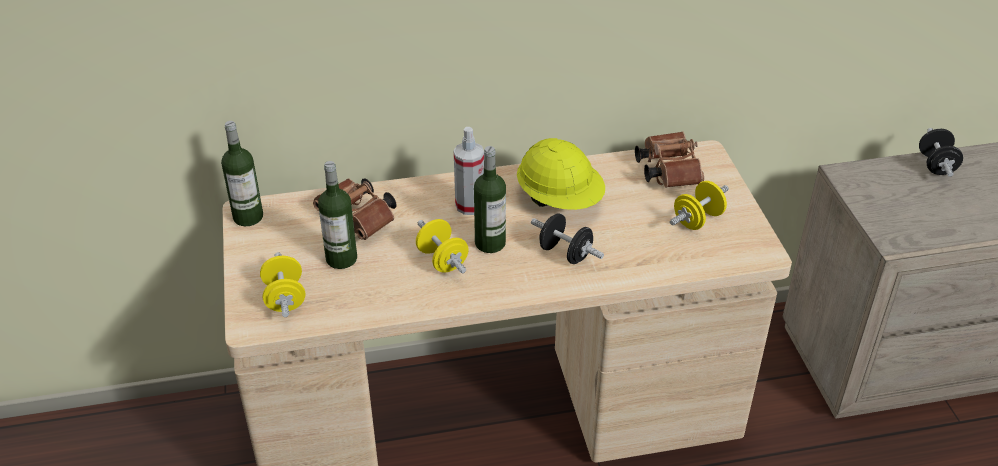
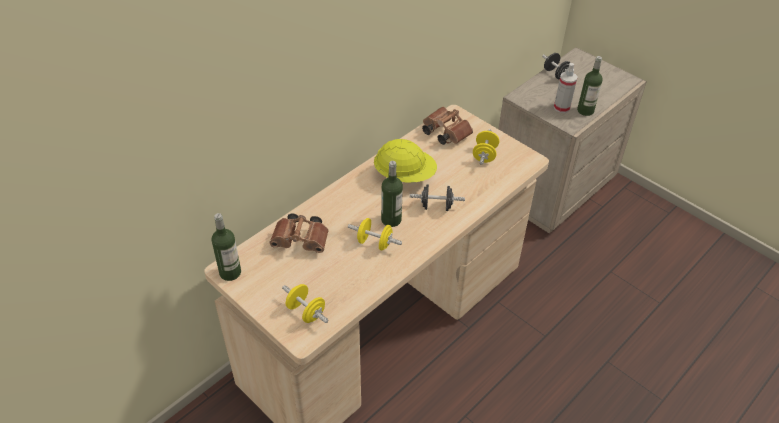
camera: 35 degrees left, 5 degrees up
(341, 259) = (315, 270): bottle -> bottle (585, 110)
(470, 205) = (358, 202): spray bottle -> spray bottle (561, 108)

